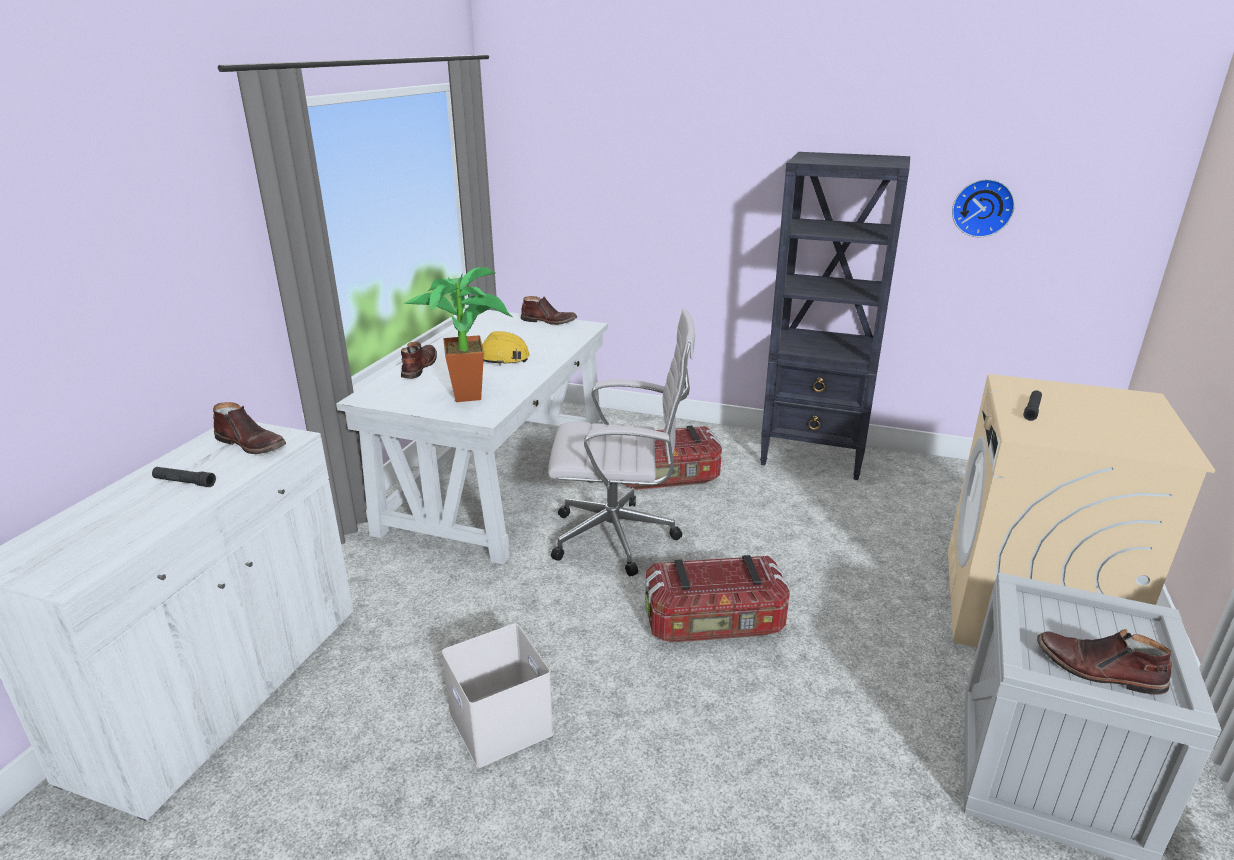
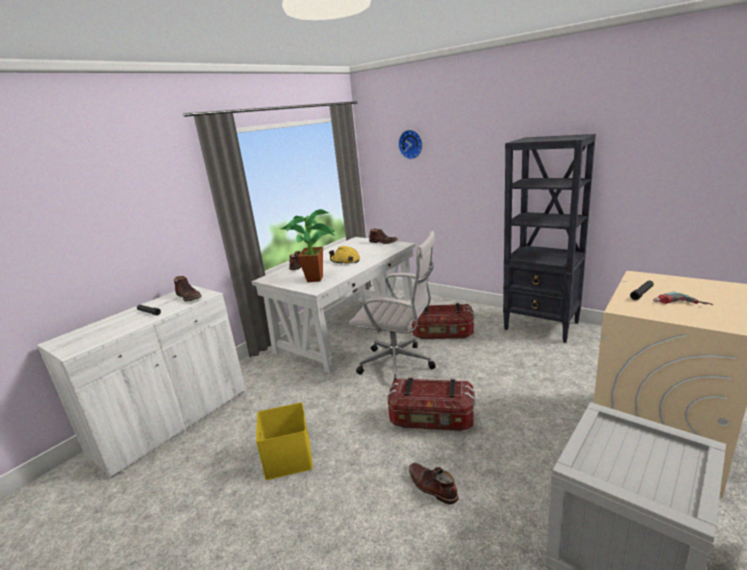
camera: 20 degrees right, 5 degrees down
(498, 722) = (287, 457): white storage box -> yellow storage box
(982, 207) = (649, 163): wall clock -> wall clock (411, 144)
(1089, 426) = (680, 305): none -> power drill
(1098, 670) = (633, 478): brown boot -> brown boot (432, 487)

